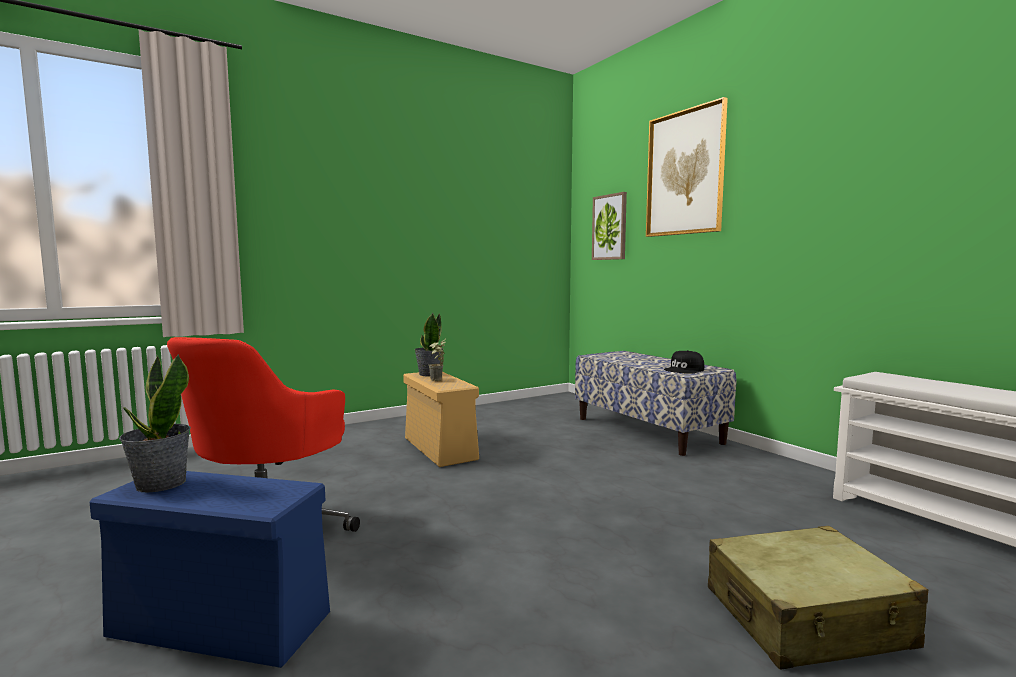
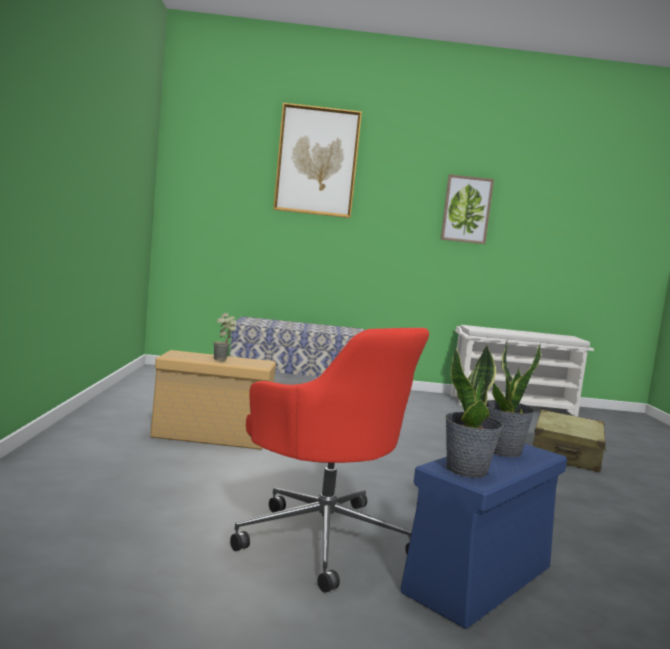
camera: 60 degrees left, 0 degrees up
(429, 374) = (185, 355): potted plant -> potted plant (502, 451)
(609, 227) = (221, 191): picture -> picture (466, 209)
(684, 370) = (345, 331): black cap -> none

